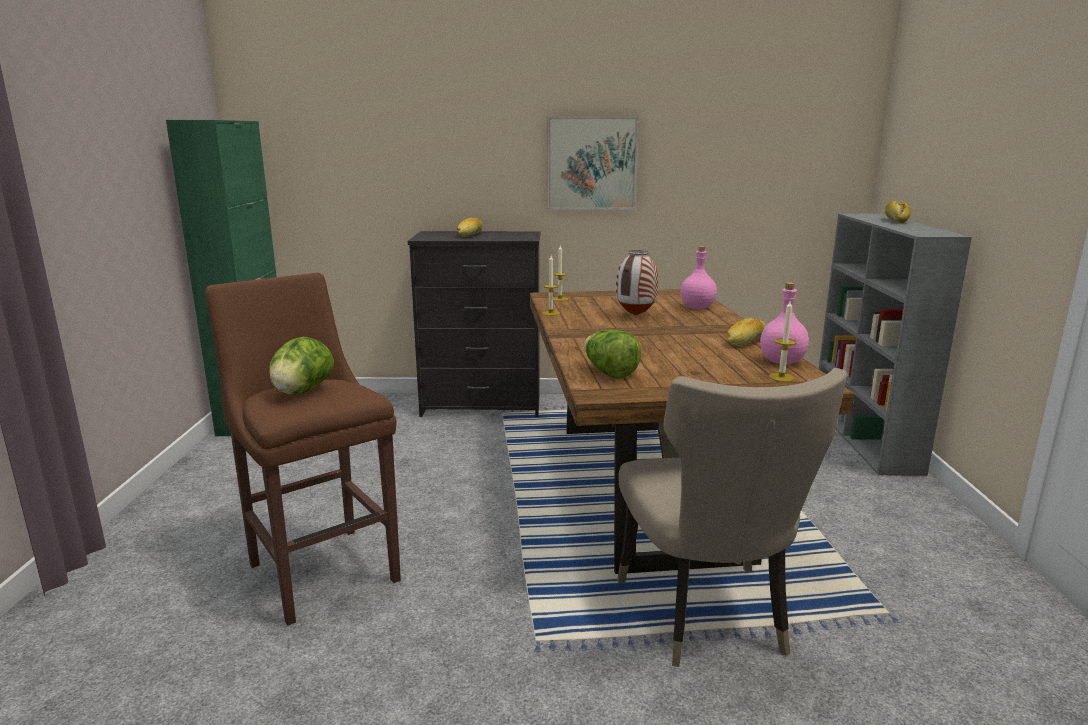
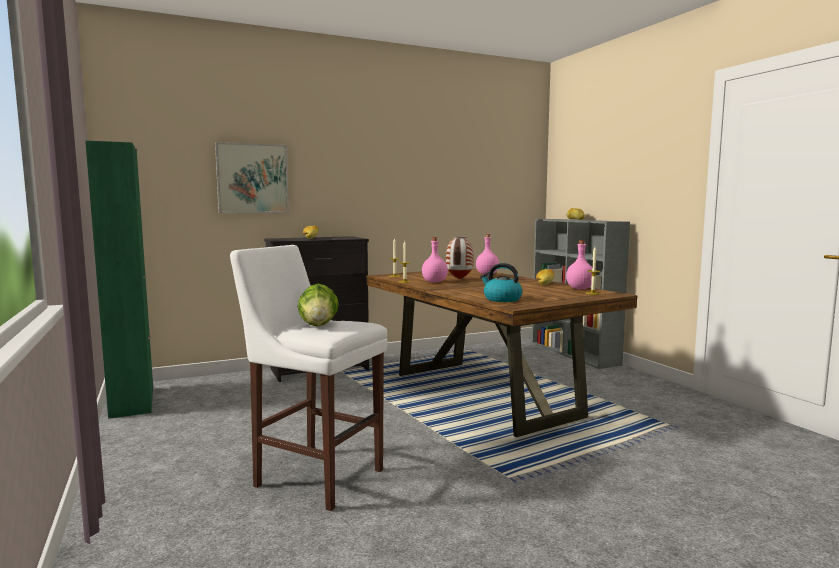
camera: 25 degrees left, 10 degrees down
(321, 568) = (315, 476): brown stool -> white stool
(589, 318) = (434, 282): none -> pink bottle
(591, 163) = (386, 189): picture -> picture (252, 178)
(609, 373) = (501, 299): lettuce -> kettle
(707, 618) = (588, 446): beige chair -> none

